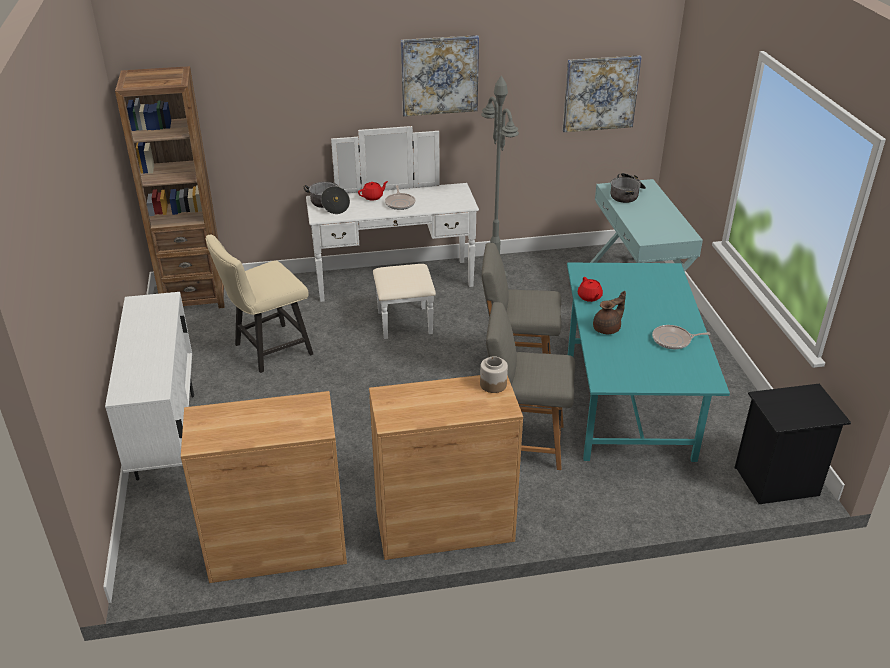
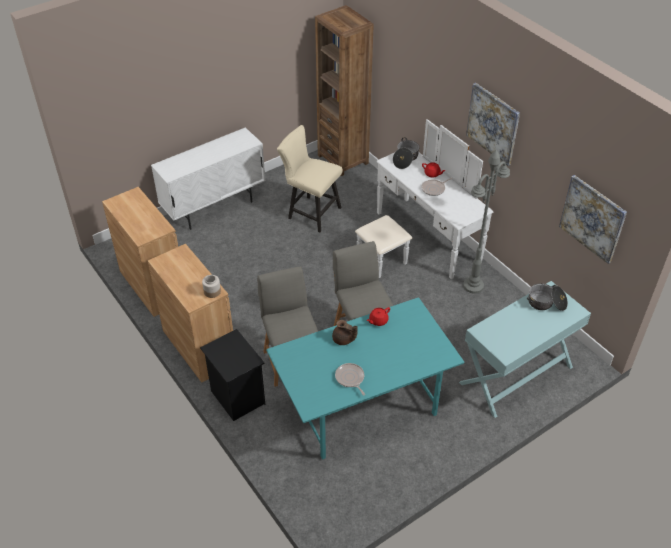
camera: 65 degrees right, 10 degrees up
(777, 482) = (325, 512): black nightstand -> black nightstand (236, 397)

